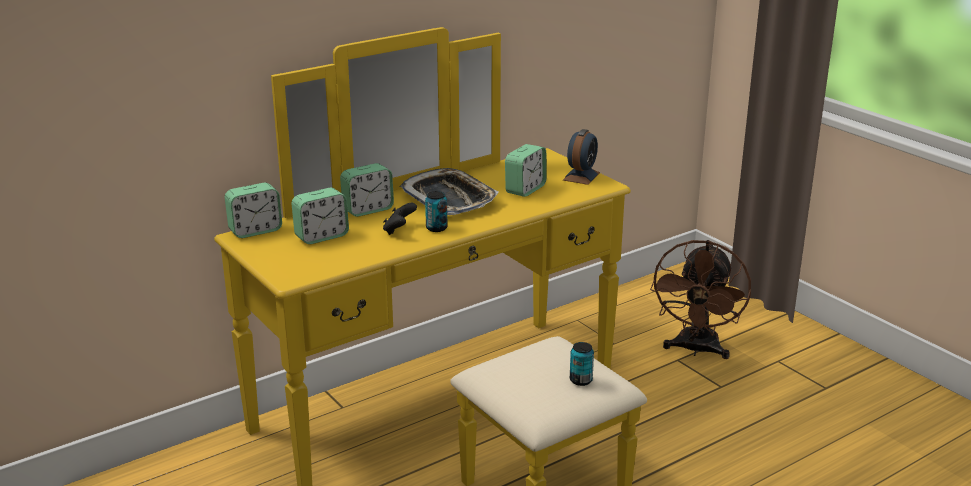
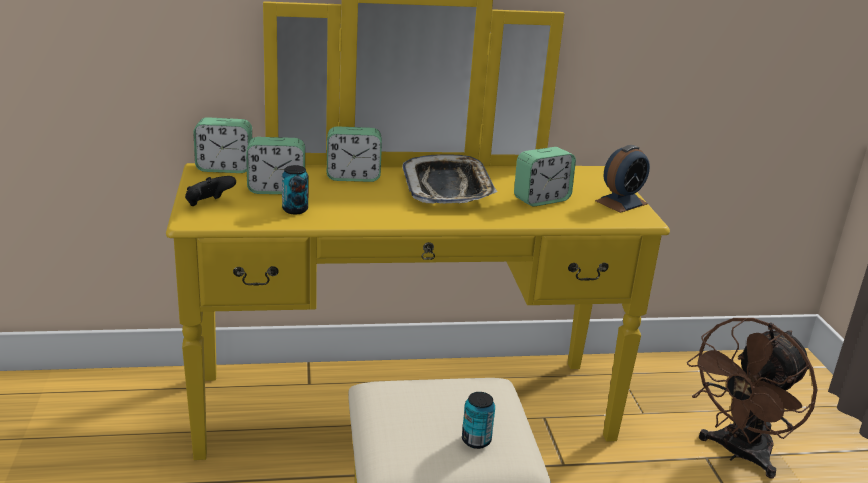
camera: 25 degrees right, 0 degrees up
(399, 230) = (358, 204): black game controller -> black game controller (208, 204)
(436, 228) = (399, 212): can -> can (295, 210)

